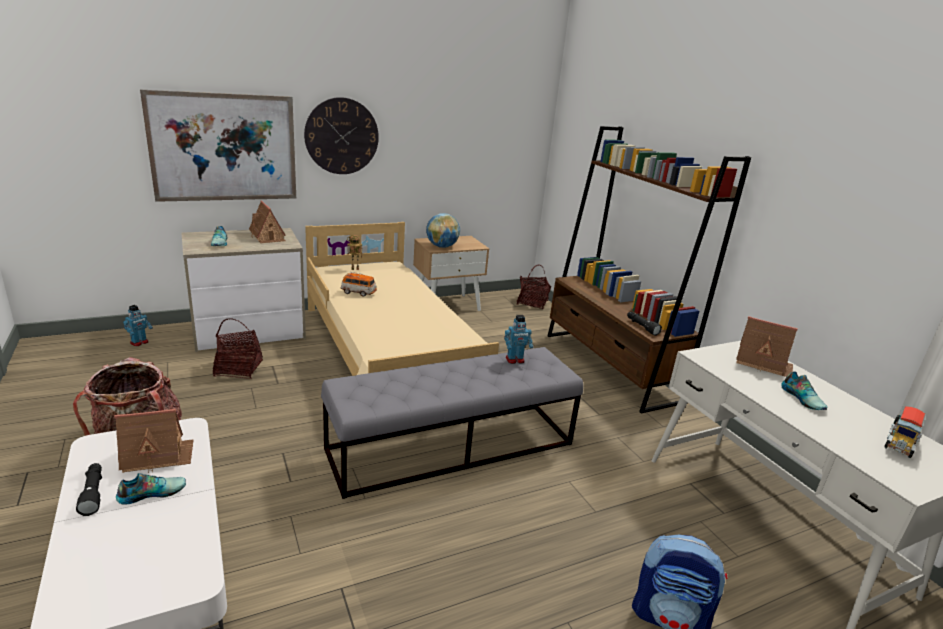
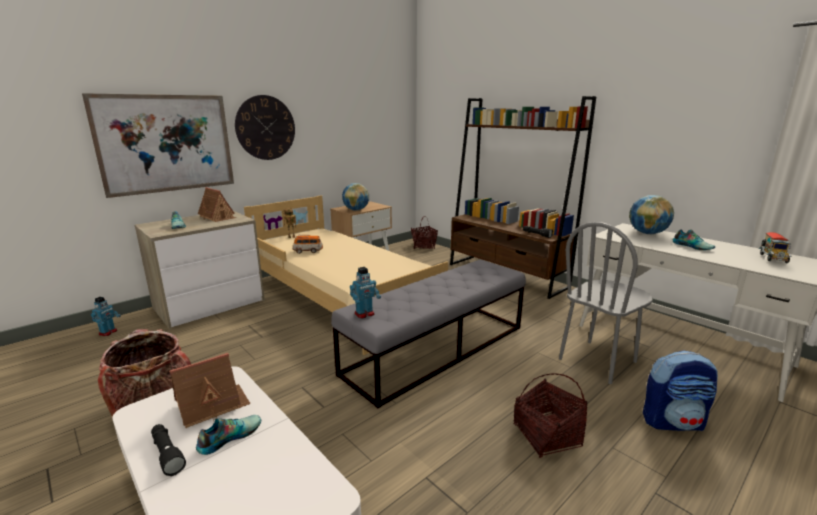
camera: 15 degrees left, 5 degrees down
(238, 368) = (219, 333): basket -> basket (546, 435)
(515, 360) = (468, 270): toy robot -> toy robot (364, 314)
(637, 513) = (598, 361): none -> grey chair
(763, 363) = (647, 233): toy house -> globe

